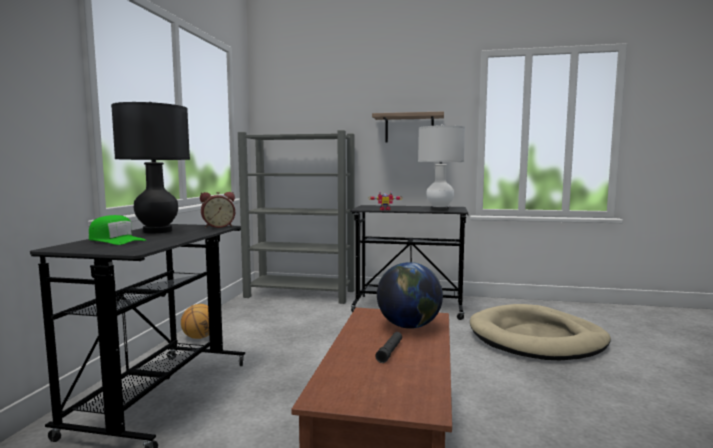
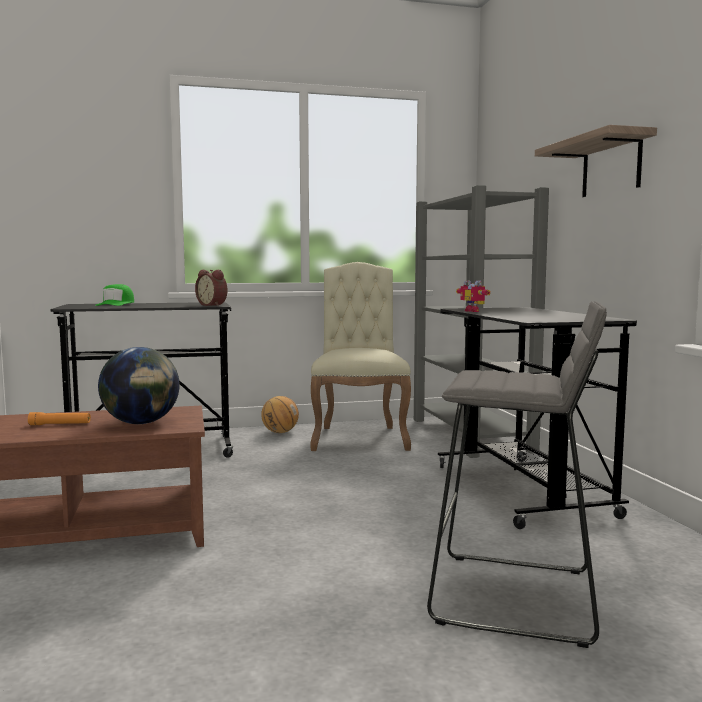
camera: 65 degrees right, 0 degrees up
(157, 231) = (171, 304): black table lamp -> none
(260, 318) = (359, 437): none -> beige chair
(390, 351) = (60, 424): black flashlight -> orange flashlight
(439, 210) = (531, 317): white table lamp -> none
(536, 338) = (514, 597): beige dog bed -> grey stool

